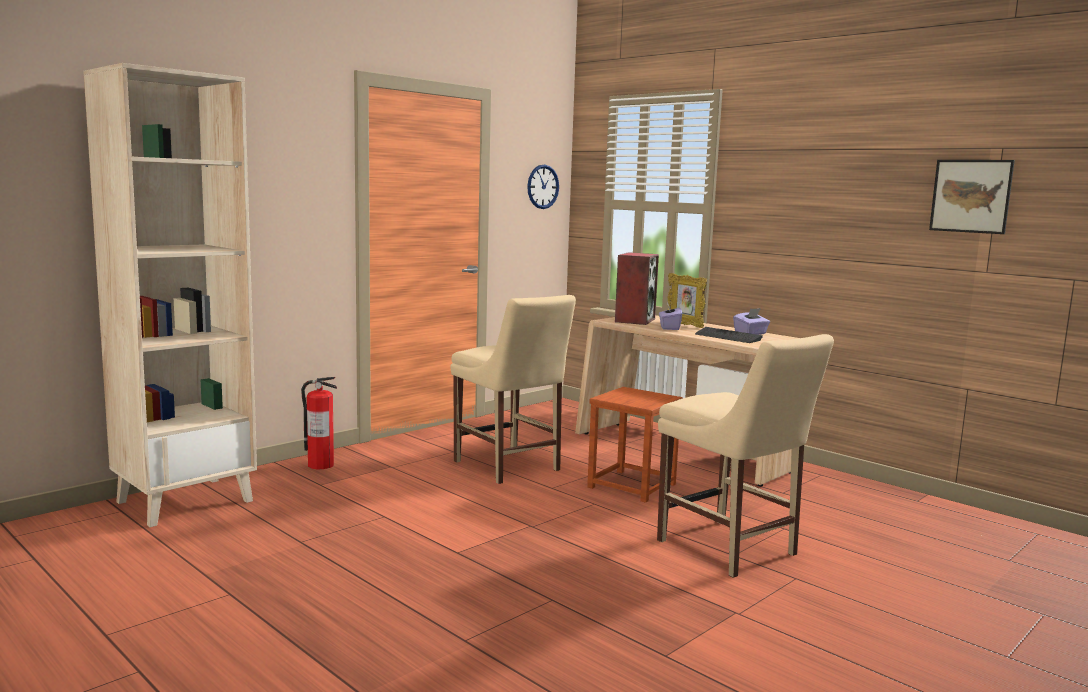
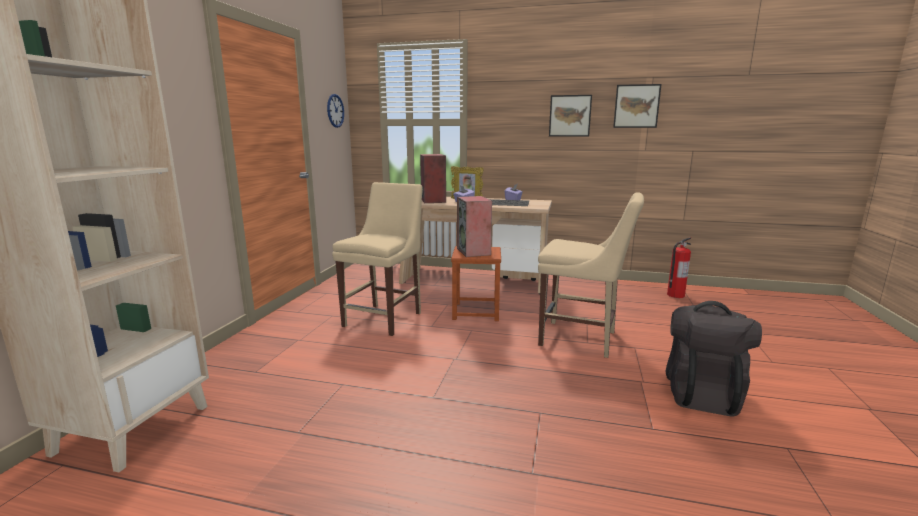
camera: 30 degrees left, 5 degrees up
(320, 465) = (235, 354): fire extinguisher -> fire extinguisher (675, 295)
(509, 467) = (385, 318): beige chair -> beige chair turned 90 degrees counterclockwise
(633, 396) = (474, 252): none -> speaker
(803, 649) = (701, 393): none -> black backpack
(861, 207) = (570, 116): none -> picture

